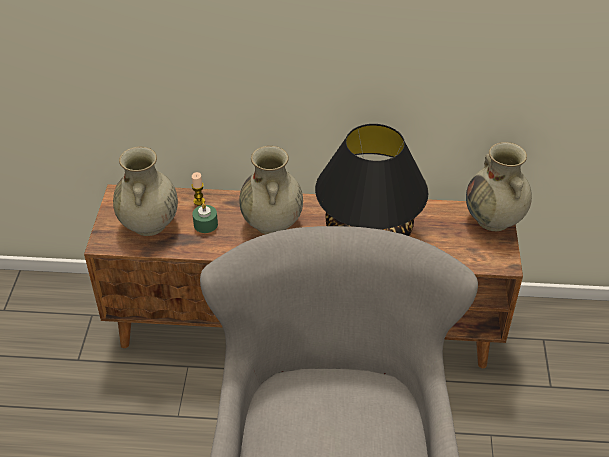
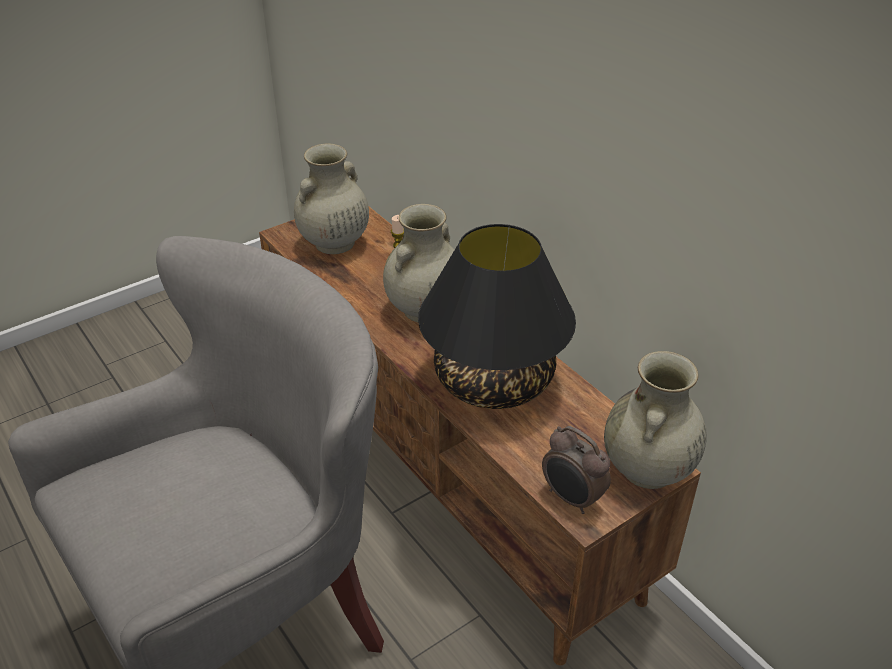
camera: 50 degrees right, 5 degrees down
(205, 224) = (373, 273): green candle -> none
(487, 260) = (571, 499): none -> alarm clock

